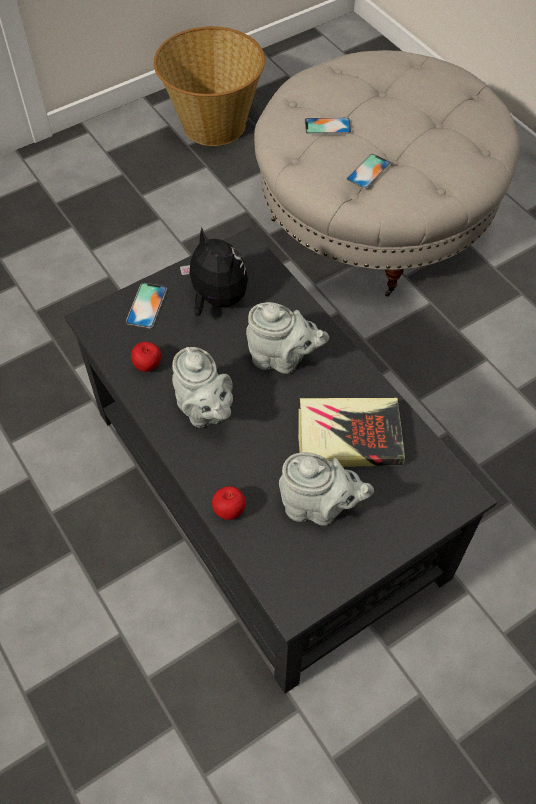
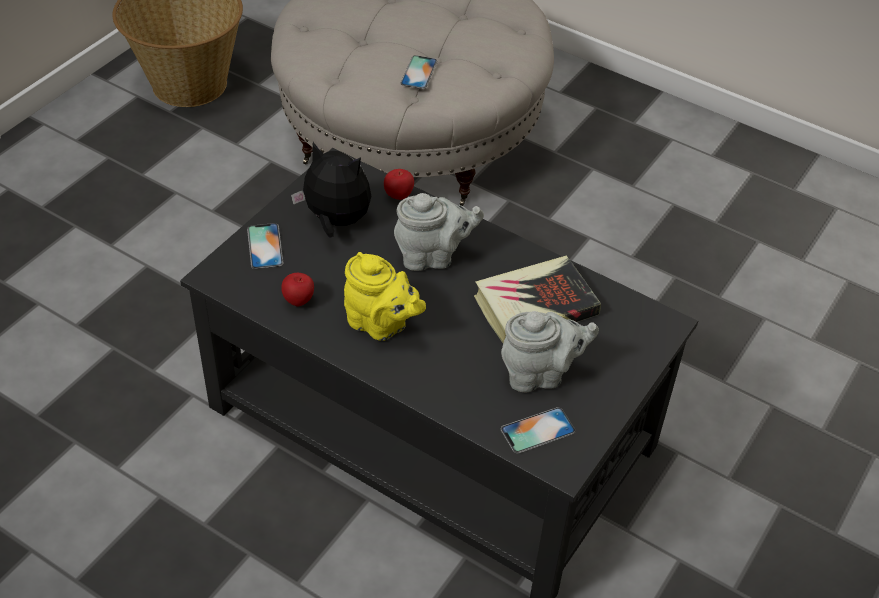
camera: 25 degrees left, 10 degrees down
(204, 411) = (381, 325): grey teapot -> yellow teapot
(229, 511) = (456, 404): apple -> apple (398, 196)
(327, 126) = (354, 40): phone -> phone (538, 430)

